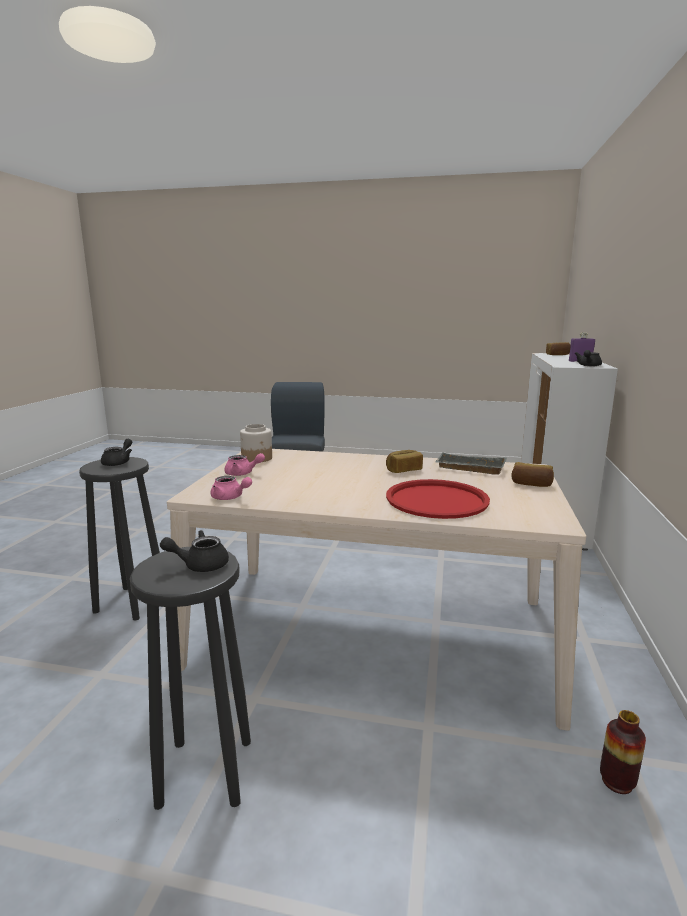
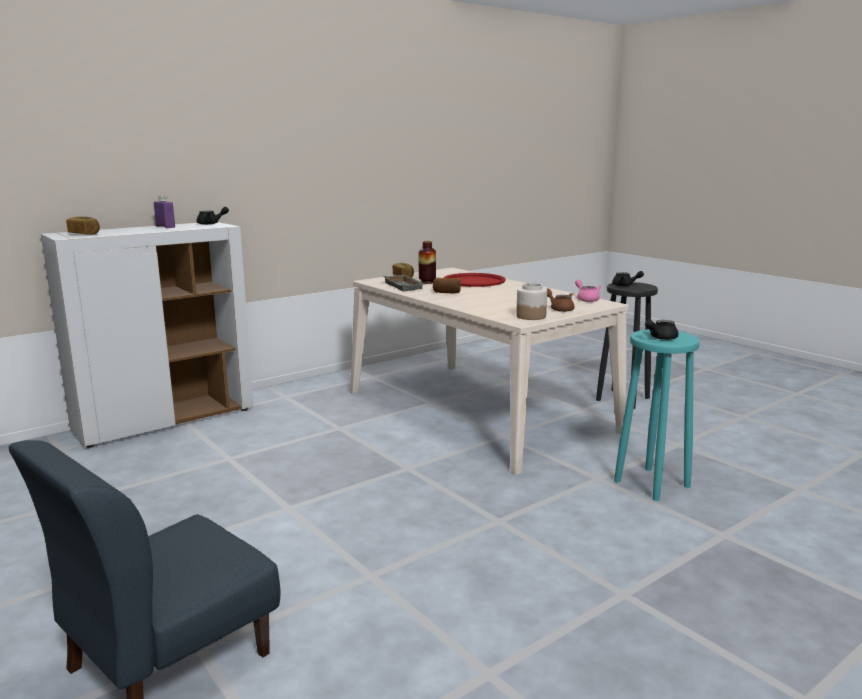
camera: 140 degrees left, 0 degrees up
(131, 602) = (651, 484): black stool -> turquoise stool
(242, 473) = (559, 309): pink teapot -> brown teapot
(617, 782) = (462, 359): vase -> vase (427, 282)

